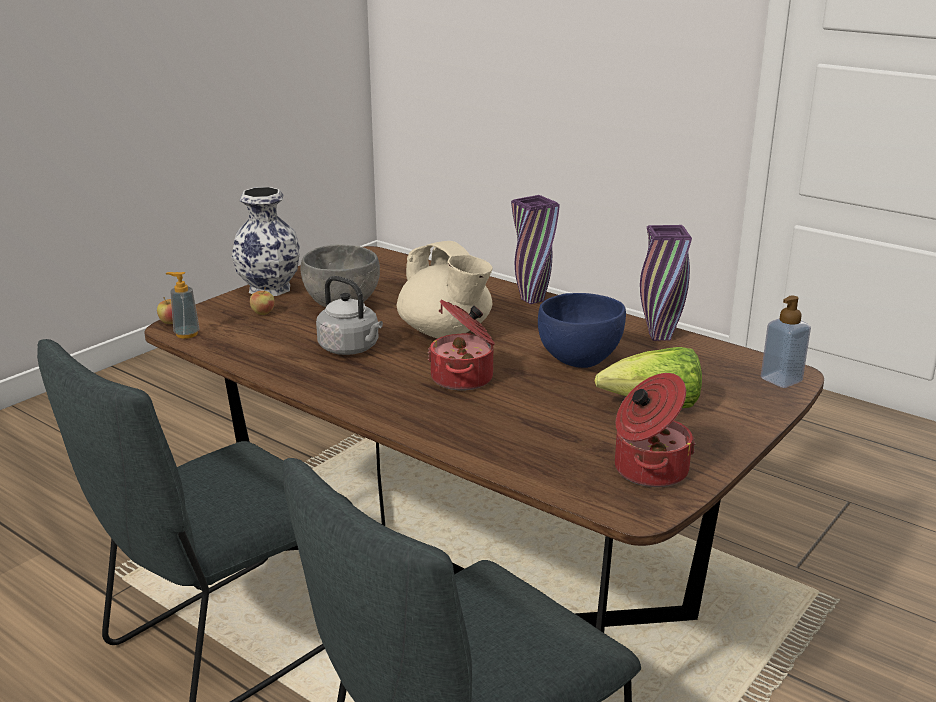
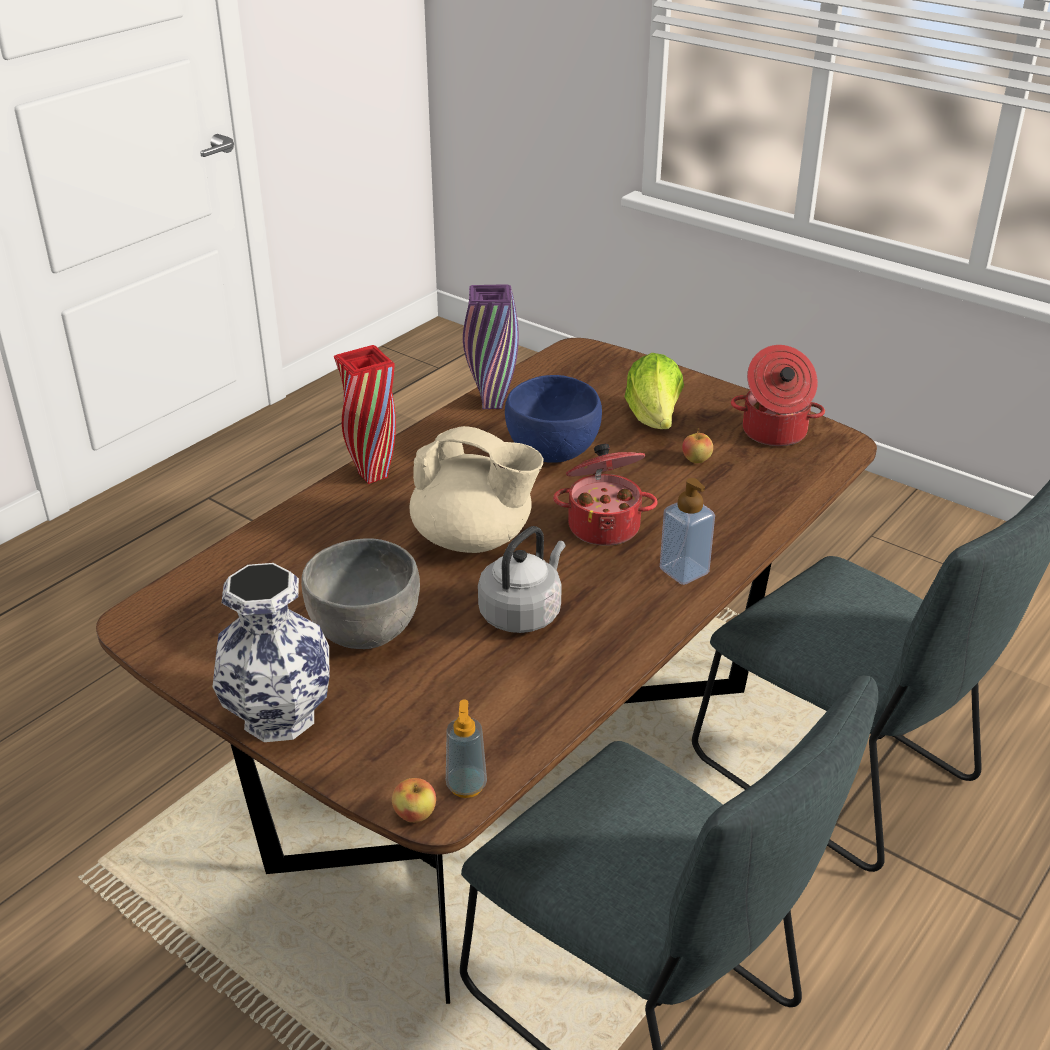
camera: 90 degrees left, 10 degrees up
(263, 313) = (386, 711): apple -> apple (696, 460)
(446, 333) = (474, 539): beige teapot -> beige teapot turned 60 degrees clockwise
(532, 300) = (373, 475): purple vase -> red vase
(781, 380) = (592, 356): soap dispenser -> soap dispenser (684, 571)

